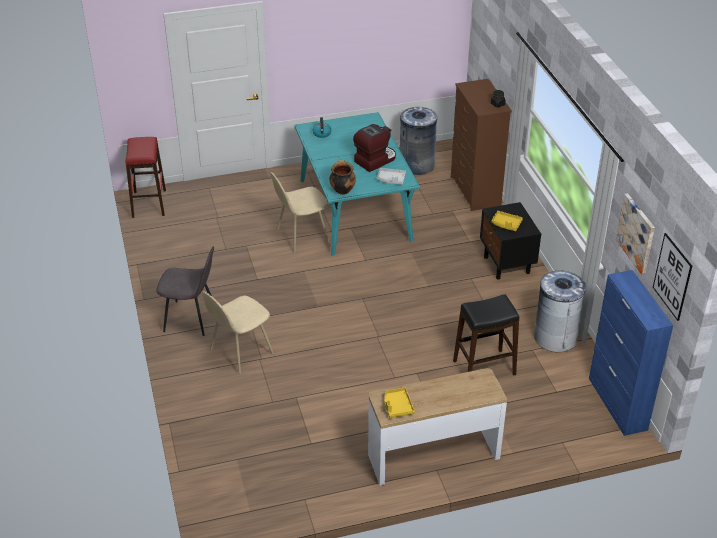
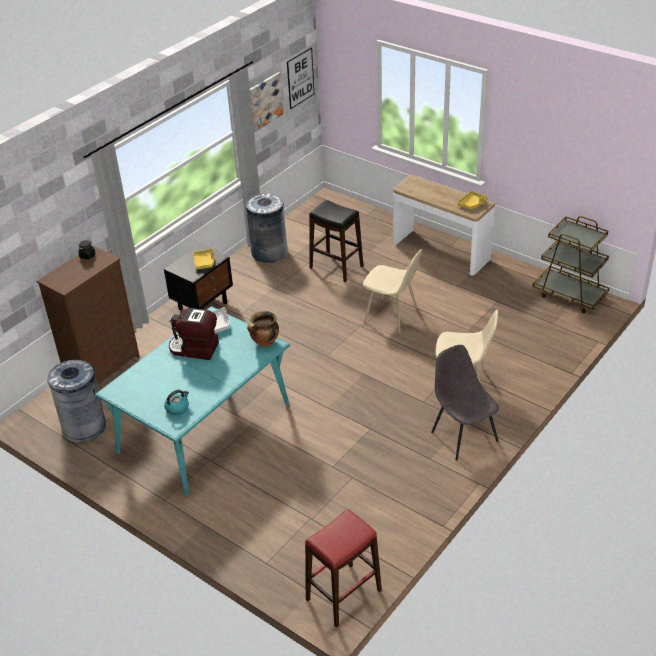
camera: 125 degrees left, 0 degrees up
(259, 504) = (570, 295): none -> brown cart
(301, 236) = (280, 438): beige chair -> beige chair (392, 315)
(617, 404) = (308, 209): blue cabinet -> none

